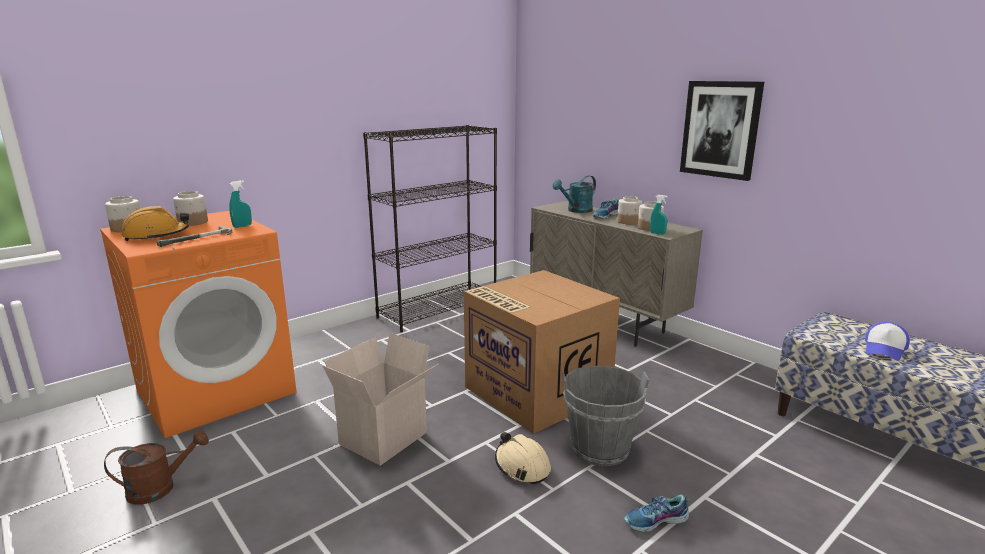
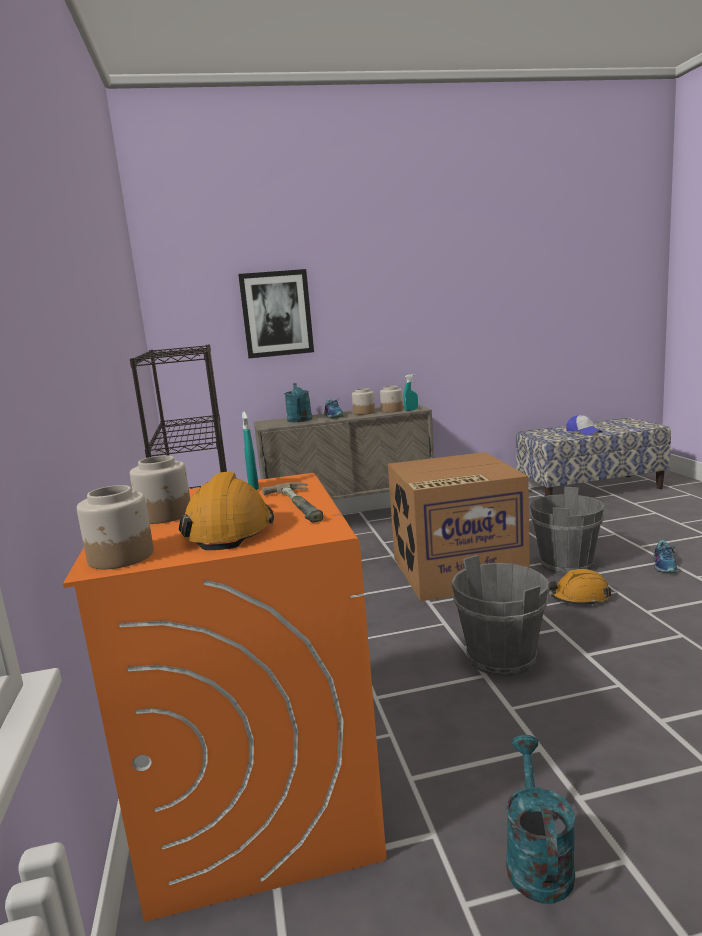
camera: 60 degrees left, 5 degrees down
(160, 488) = (536, 858): brown watering can -> turquoise watering can
(384, 440) = (500, 658): cardboard box -> grey bucket
(522, 466) = (579, 597): beige hard hat -> orange hard hat
(720, 129) = (411, 316): picture -> picture (276, 314)

